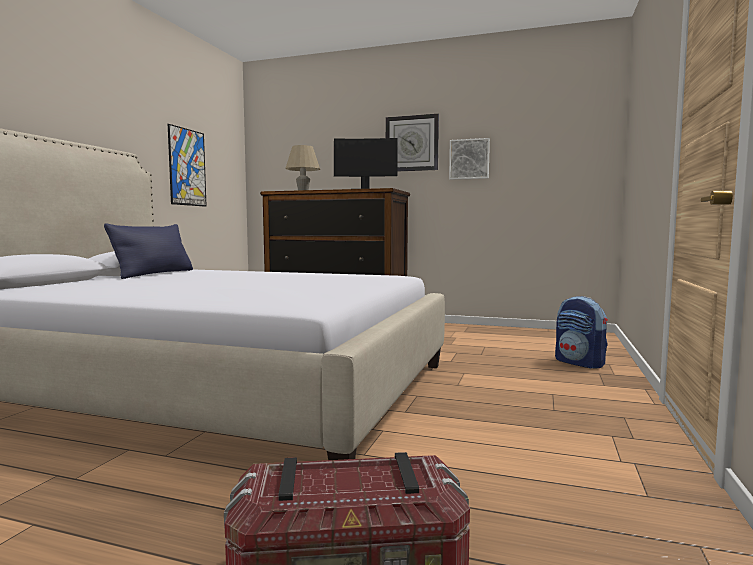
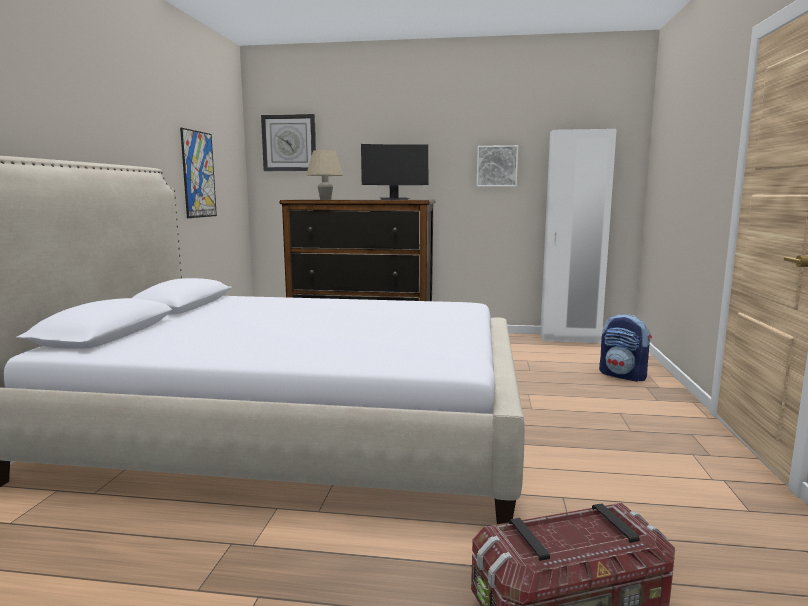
camera: 10 degrees left, 5 degrees up
(154, 274) = (210, 309): blue pillow -> none
(412, 143) = (436, 147): wall clock -> wall clock (289, 143)
(543, 332) = (570, 339): none -> white wardrobe

